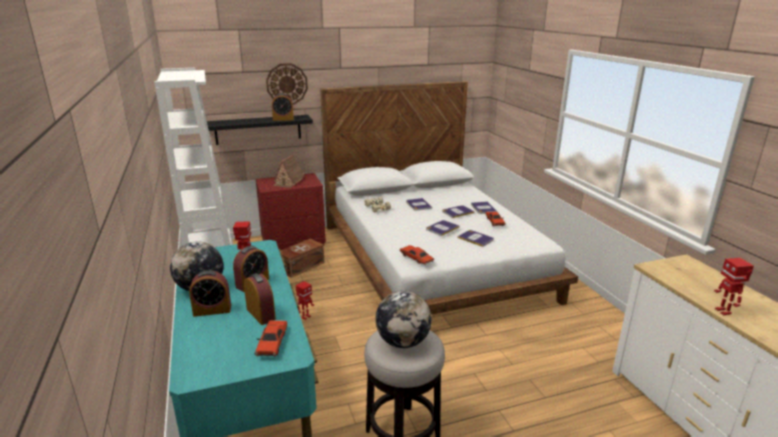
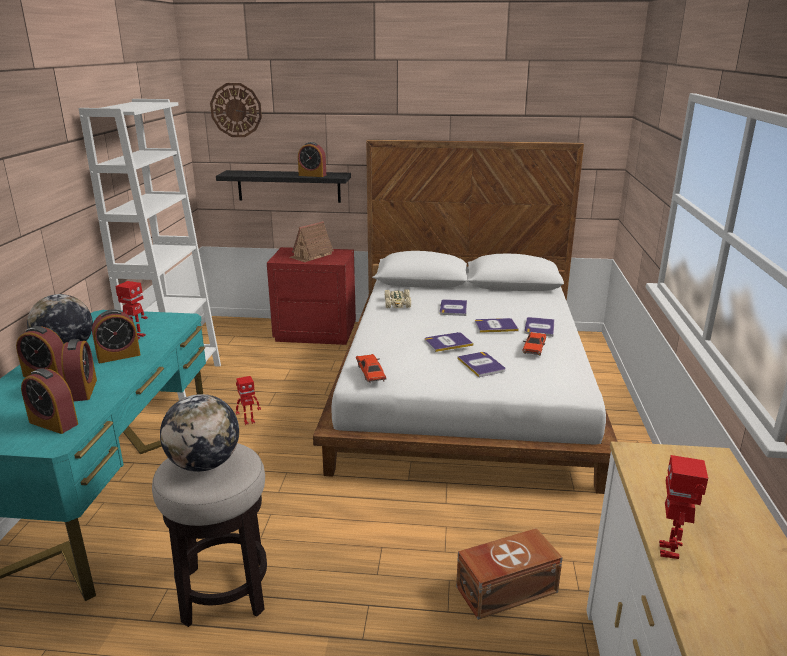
camera: 25 degrees right, 0 degrees up
(272, 343) = (53, 423): red toy car -> alarm clock
(287, 84) = (325, 131): wall clock -> wall clock (236, 110)
(300, 266) = (297, 363): brown storage box -> brown storage box (504, 588)

